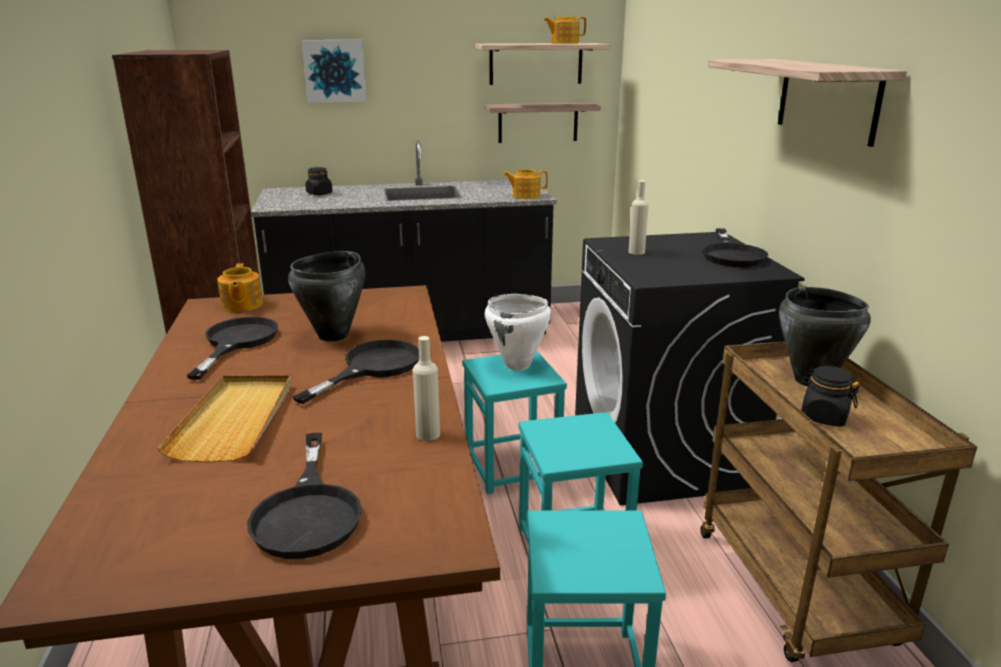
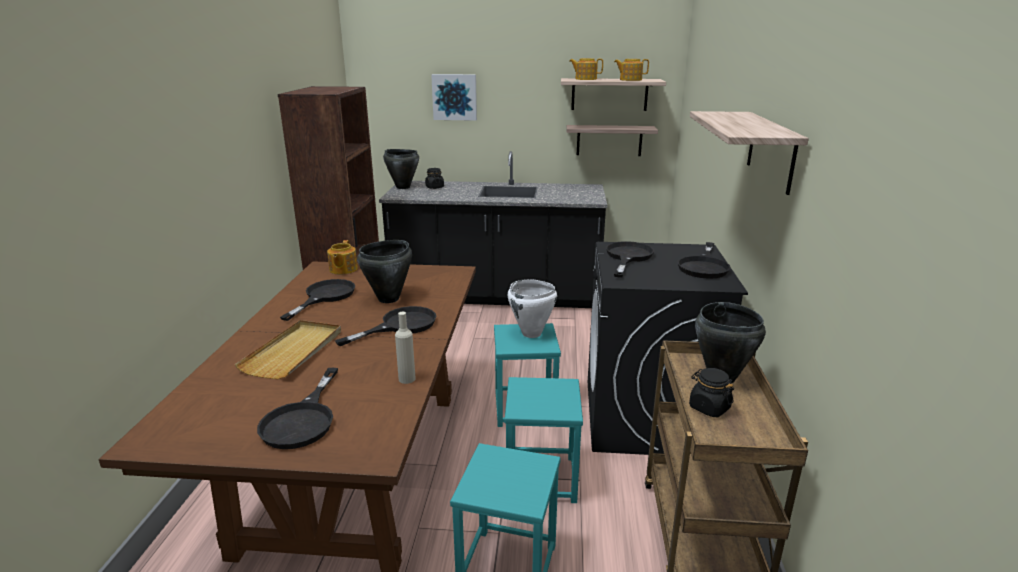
camera: 15 degrees right, 0 degrees up
(274, 196) = (403, 187): none -> black cooking pot
(525, 196) = (585, 199): teapot -> teapot (585, 79)
(636, 252) = (627, 257): beige bottle -> black frying pan

